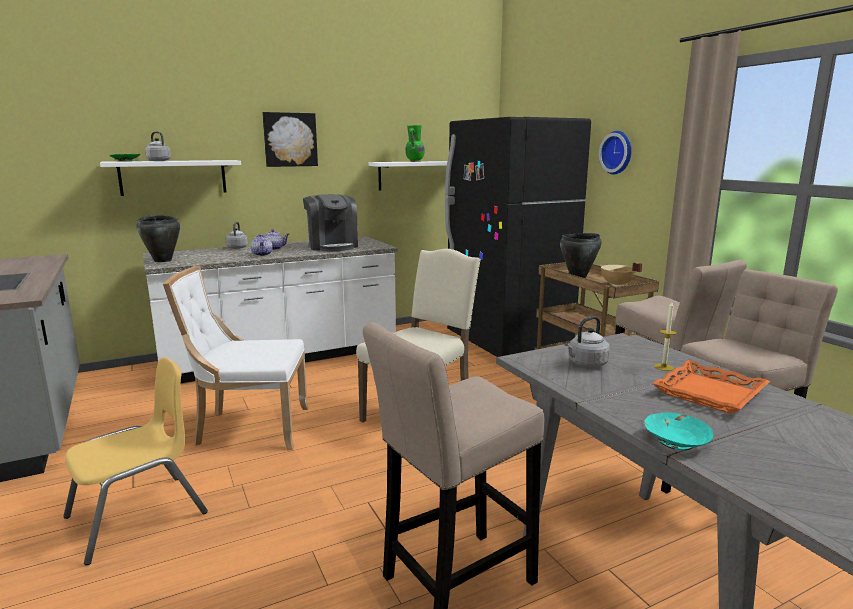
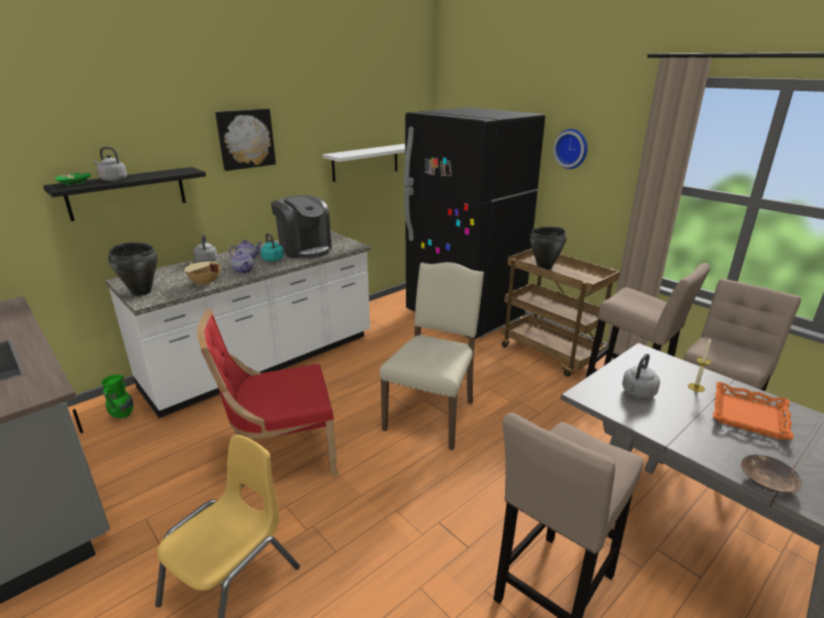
camera: 15 degrees left, 10 degrees up
(173, 177) = (127, 193): white shelf -> black shelf
(248, 428) = (281, 457): white chair -> red chair
(296, 250) = (273, 260): none -> turquoise kettle
(414, 161) = (367, 151): green vase -> green vase (122, 415)
(616, 285) = (583, 275): beige cooking pot -> beige cooking pot (205, 283)
(675, 441) = (766, 481): turquoise bowl -> brown bowl

